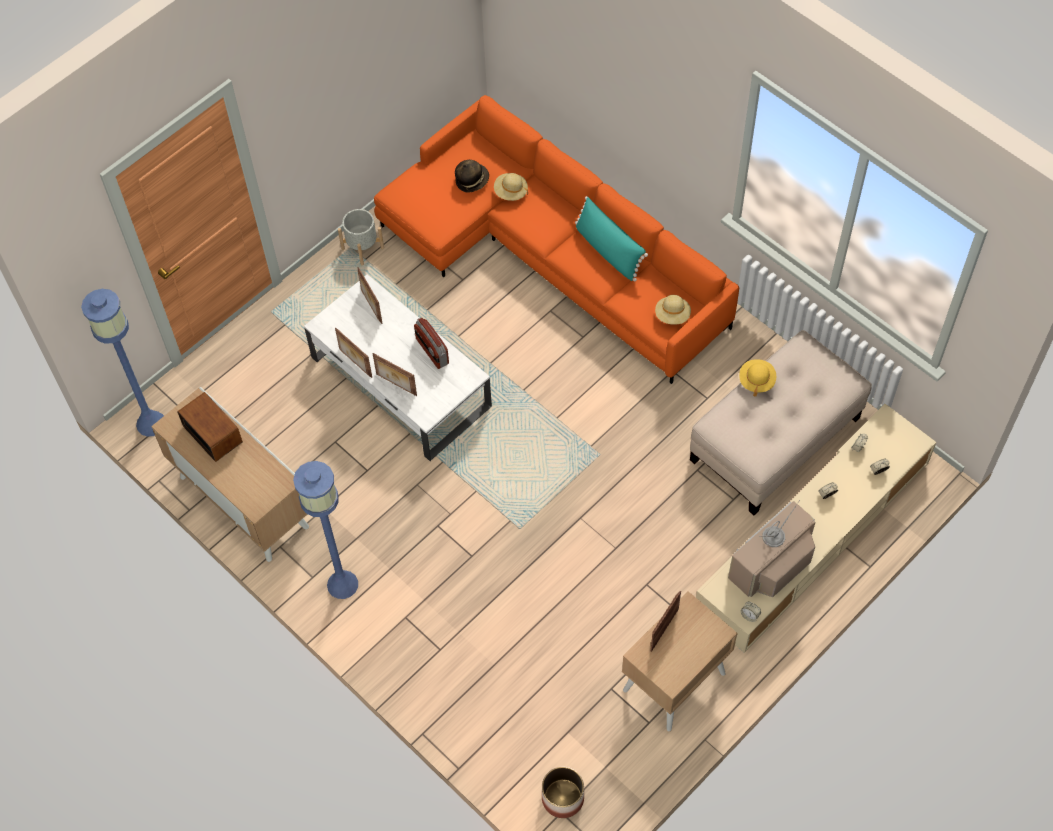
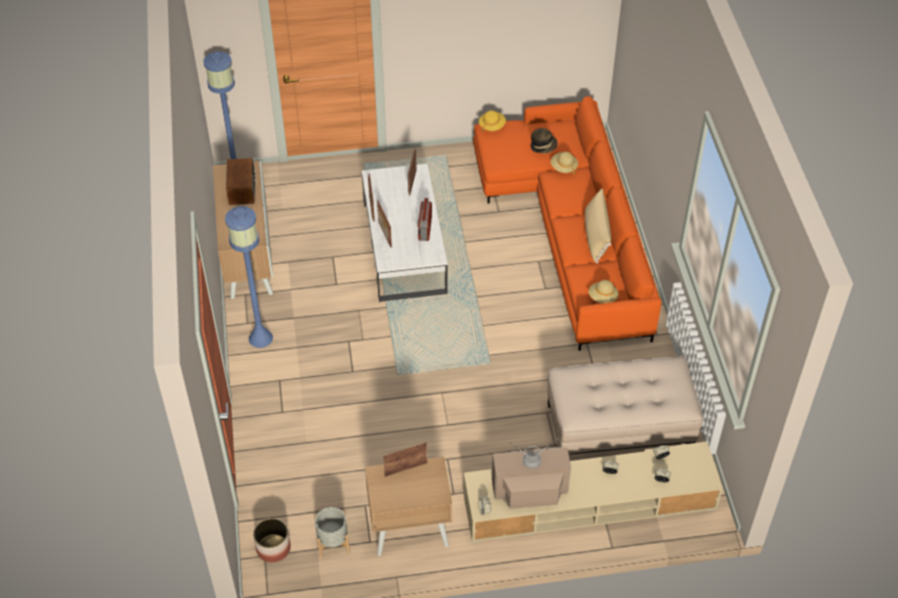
camera: 35 degrees right, 10 degrees down
(363, 248) = (453, 159): grey planter -> grey planter (333, 543)
(608, 250) = (596, 236): turquoise pillow -> beige pillow
(756, 380) = (619, 366): yellow hat -> yellow hat (492, 126)

